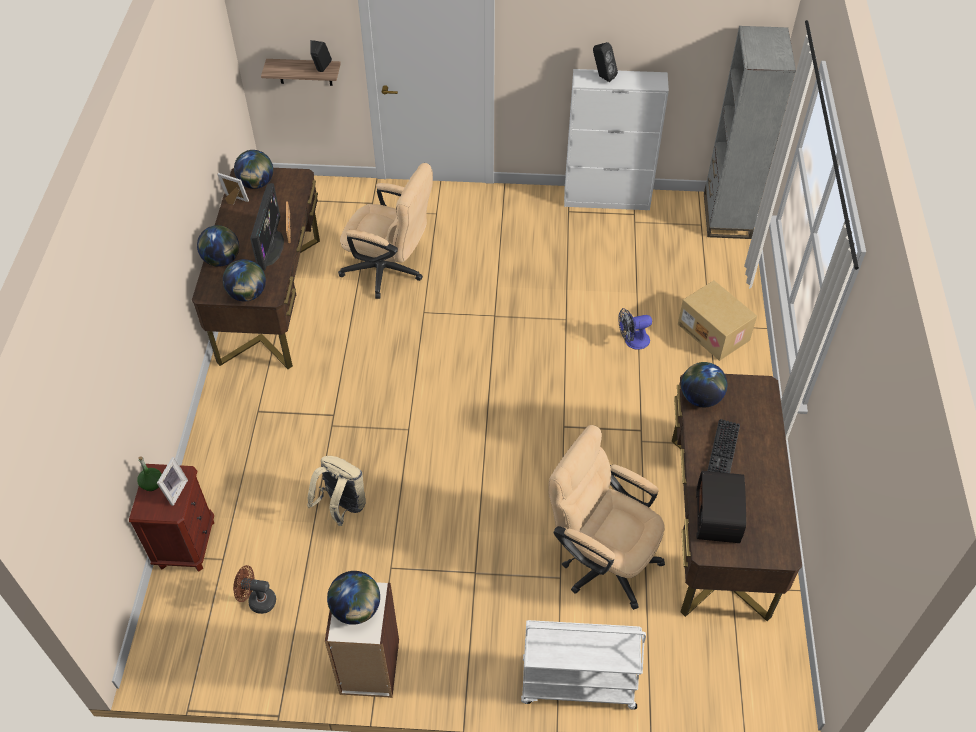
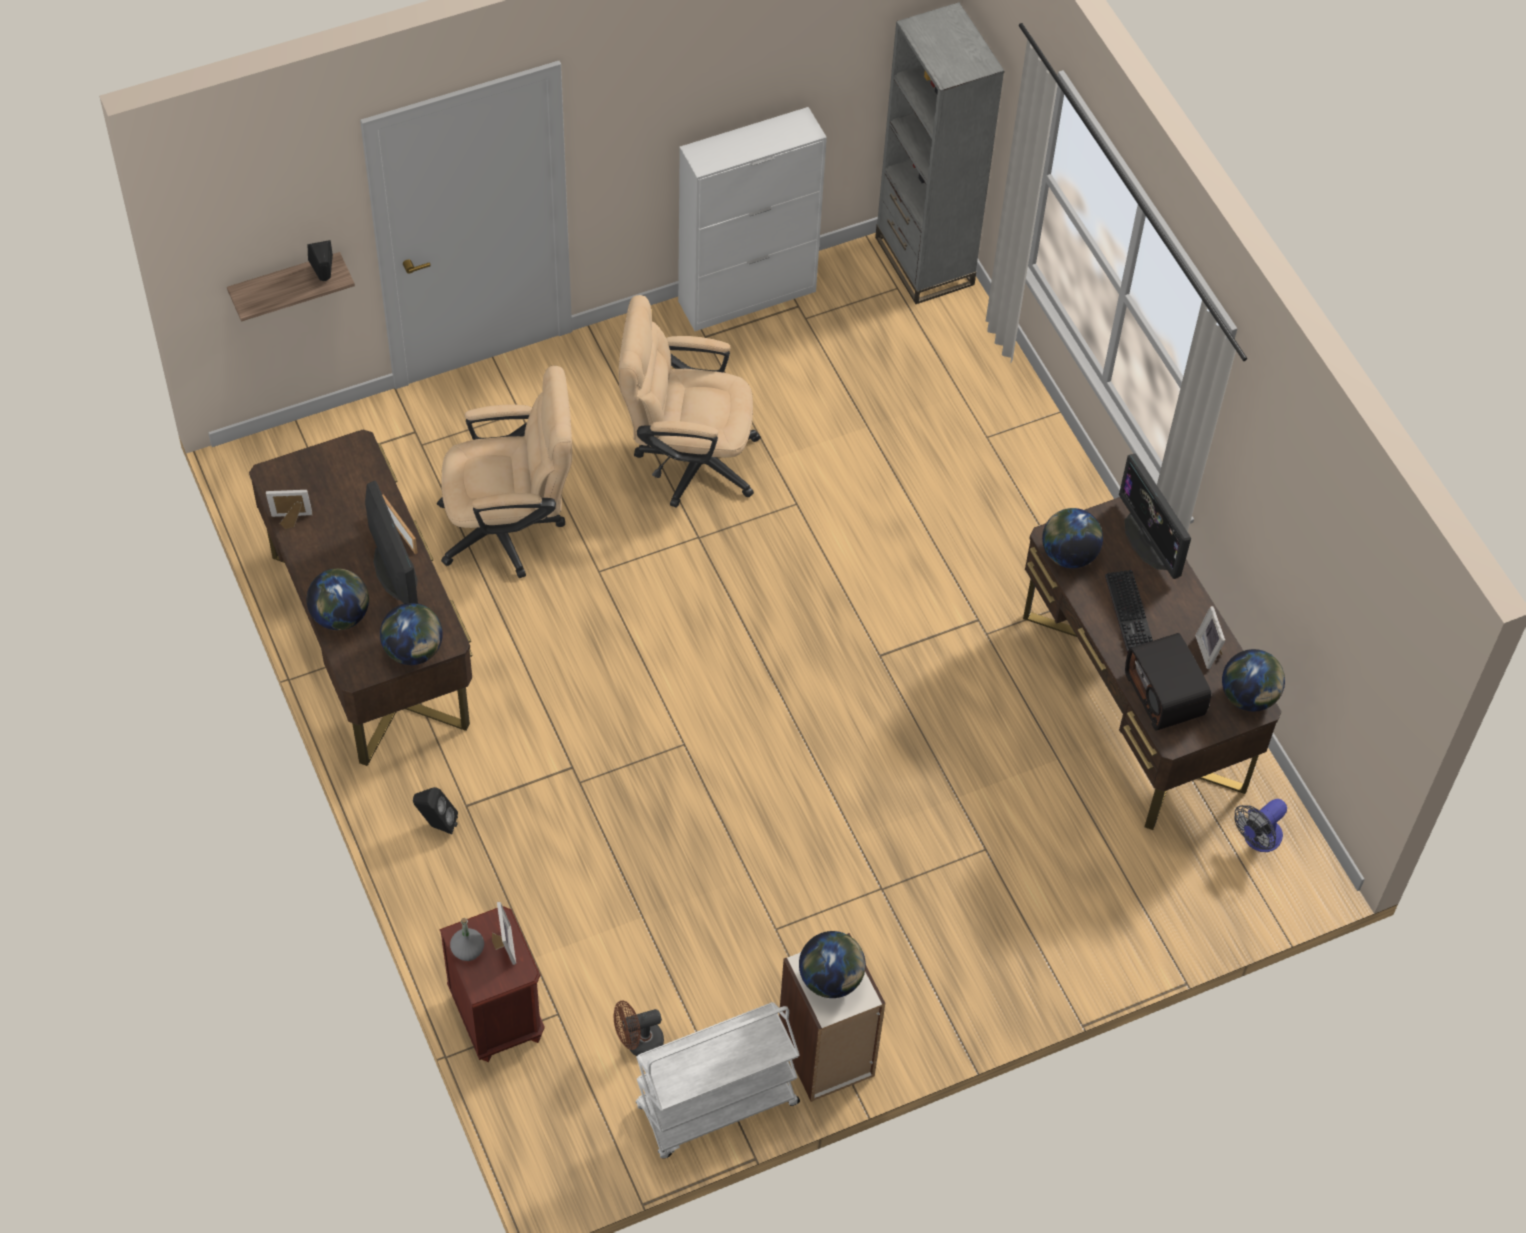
camera: 30 degrees left, 5 degrees up
(152, 483) = (467, 949): green bottle -> grey bottle
(256, 183) = (304, 481): globe -> globe (1248, 696)
(342, 507) = (665, 881): beige backpack -> none
(577, 684) = (1075, 963): white cart -> white cart (716, 1107)
(601, 558) = (1020, 804): beige office chair -> beige office chair (686, 459)
(602, 77) = (727, 146): black speaker -> black speaker (436, 825)
(632, 341) = (900, 500): fan -> fan (1257, 839)
(714, 332) = (997, 444): cardboard box -> none
(763, 411) = (1149, 541): none -> monitor
(769, 501) = (1210, 650): none -> picture frame

